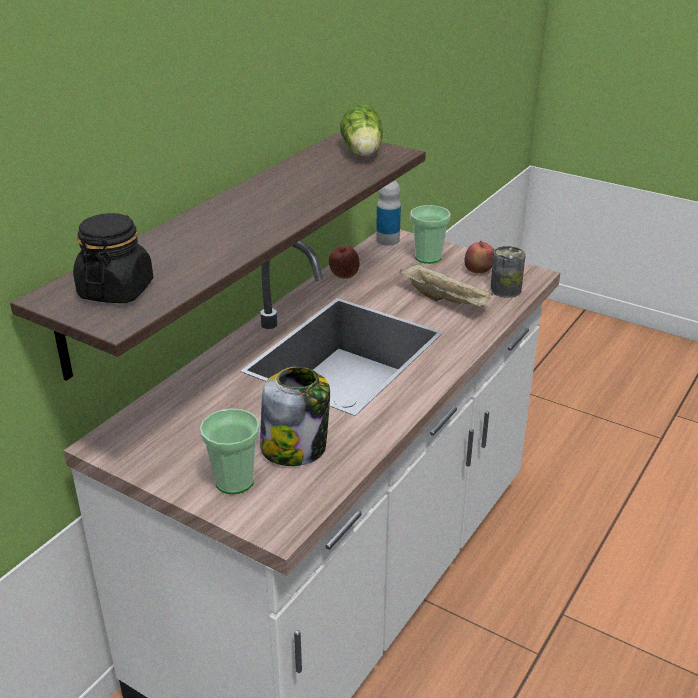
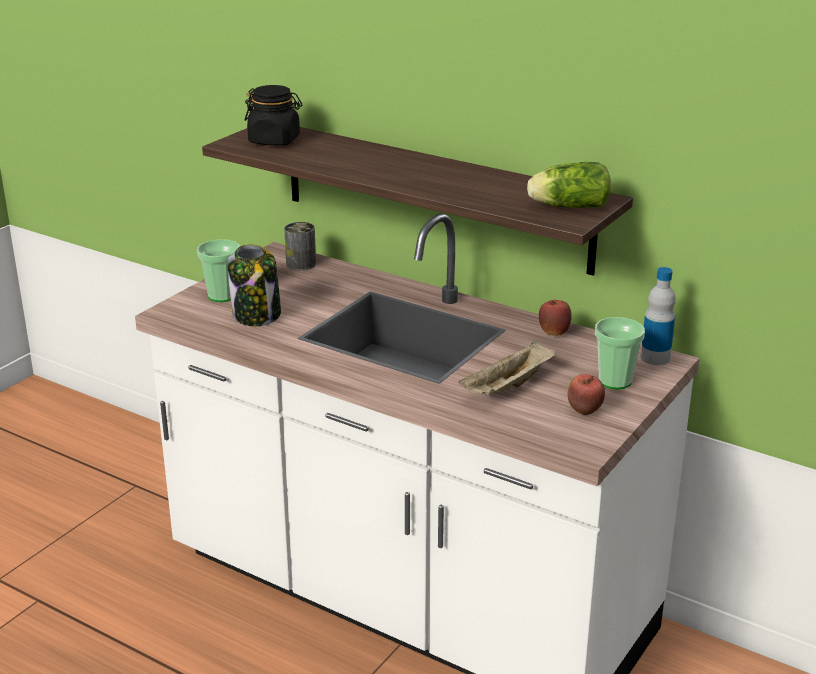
camera: 90 degrees right, 5 degrees down
(505, 289) = (540, 426): can -> can (301, 264)

